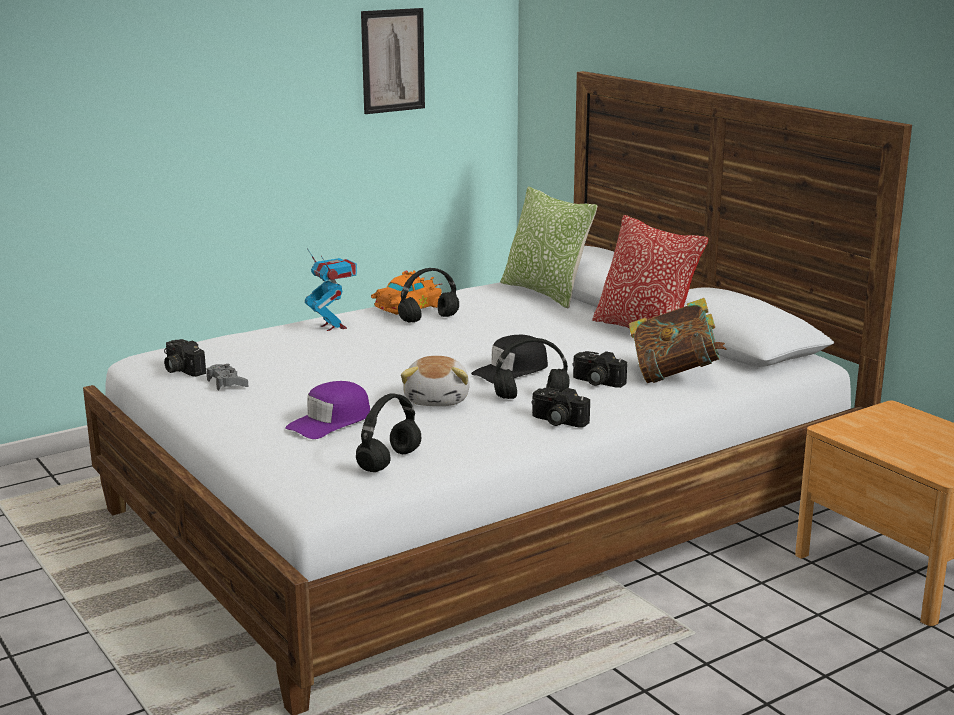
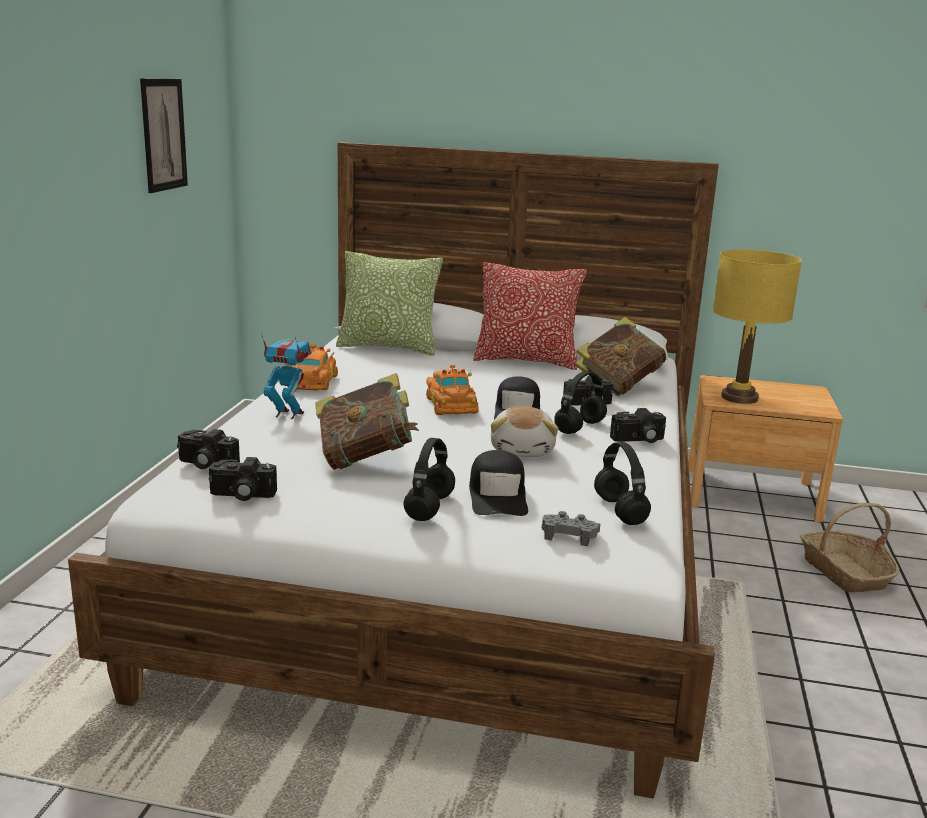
camera: 45 degrees left, 0 degrees up
(201, 344) = (205, 464): none -> camera
(227, 383) = (322, 493): grey game controller -> grey game controller (569, 535)
(304, 370) = (366, 458): none -> book
(330, 422) = (498, 495): purple cap -> black cap
(428, 319) = (354, 388): black headphones -> black headphones (430, 509)
(438, 400) = (523, 450): plush toy -> plush toy turned 45 degrees clockwise
(470, 350) = (451, 404): none -> orange toy car
(838, 675) = (845, 572): none -> basket
(871, 432) = (739, 398): none -> yellow table lamp

